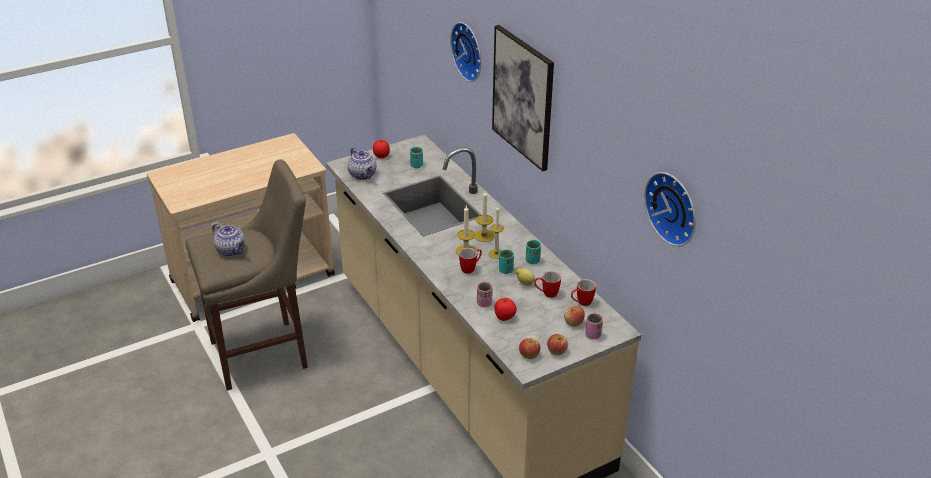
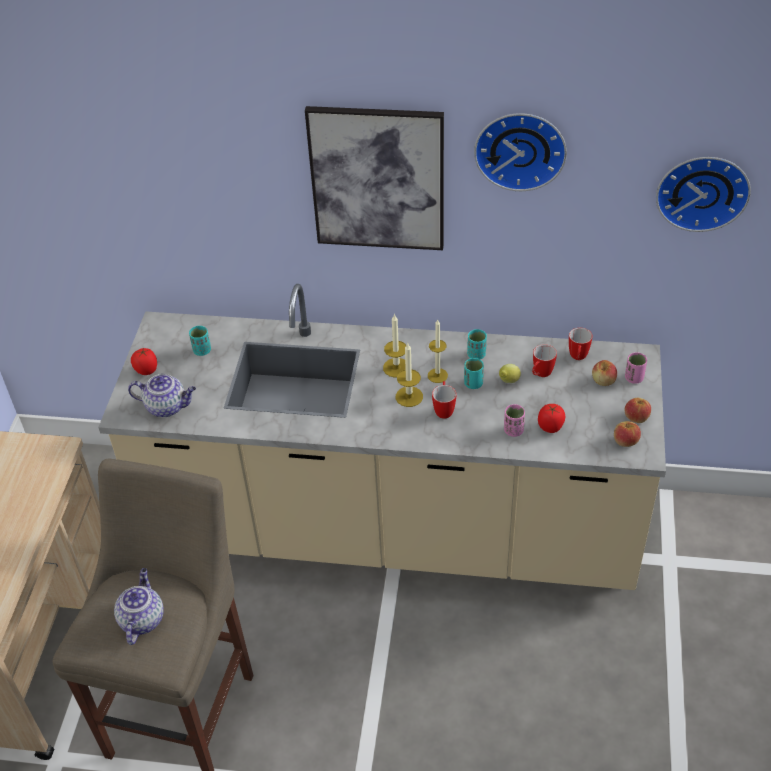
camera: 50 degrees left, 10 degrees up
(231, 250) = (142, 619): teapot -> teapot turned 75 degrees counterclockwise
(470, 51) = (236, 164): wall clock -> wall clock (520, 148)

